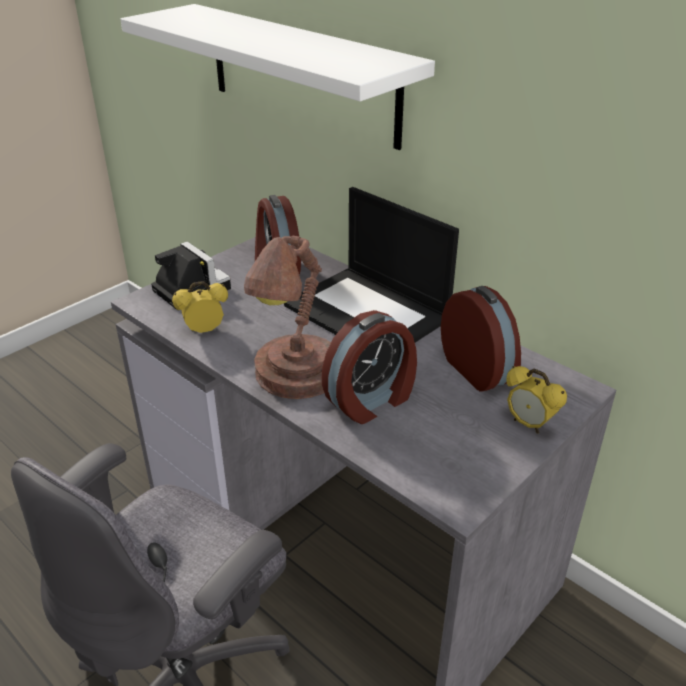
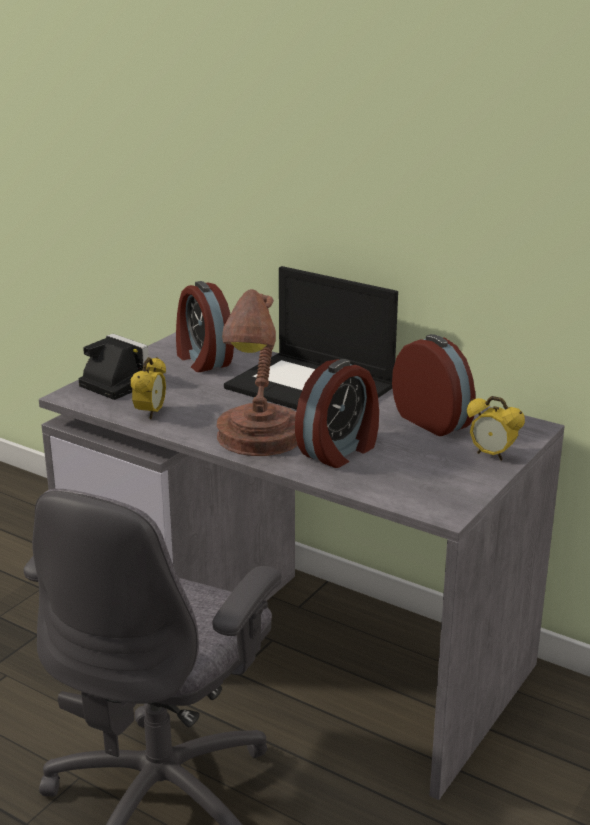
camera: 10 degrees left, 10 degrees down
(204, 331) = (150, 413): alarm clock -> alarm clock turned 135 degrees clockwise
(301, 74) = (218, 162): white shelf -> none

